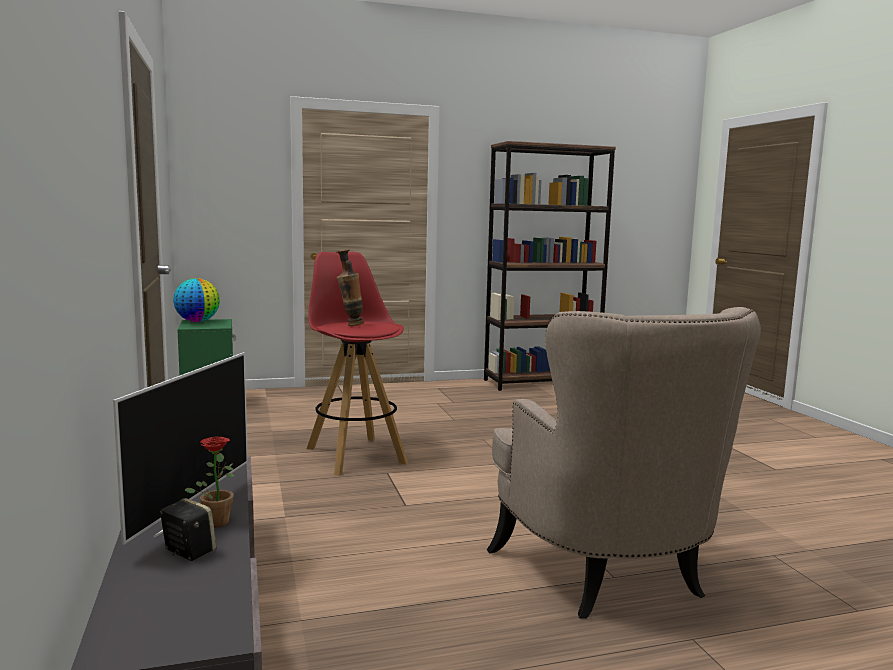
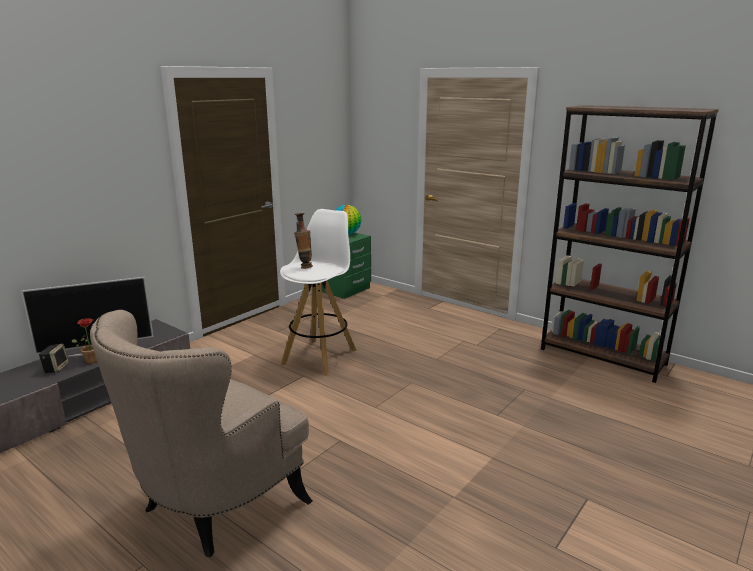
camera: 55 degrees right, 10 degrees up
(355, 455) = (320, 356): red stool -> white stool

